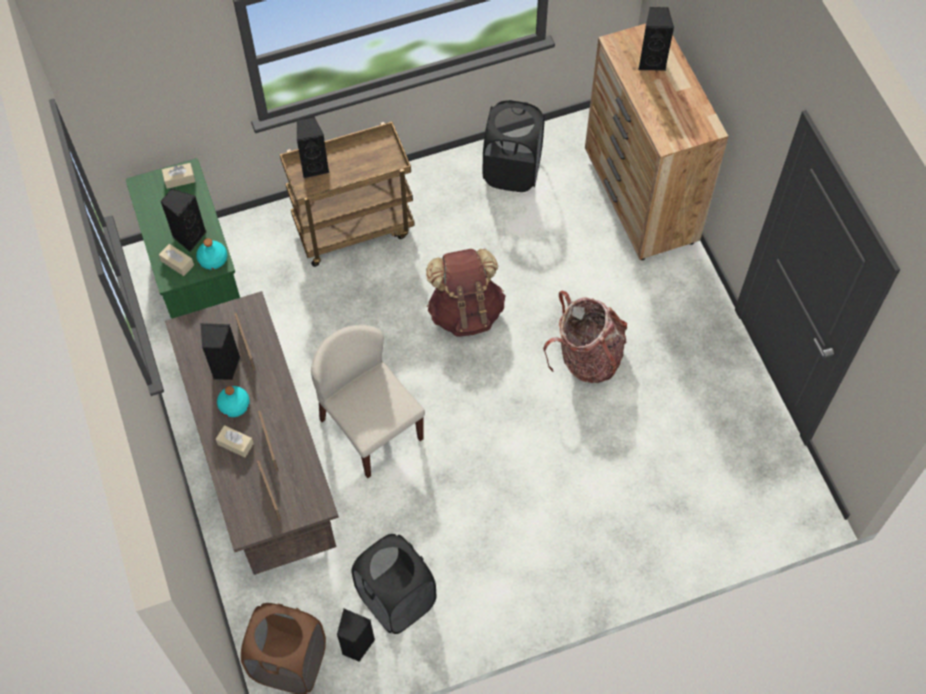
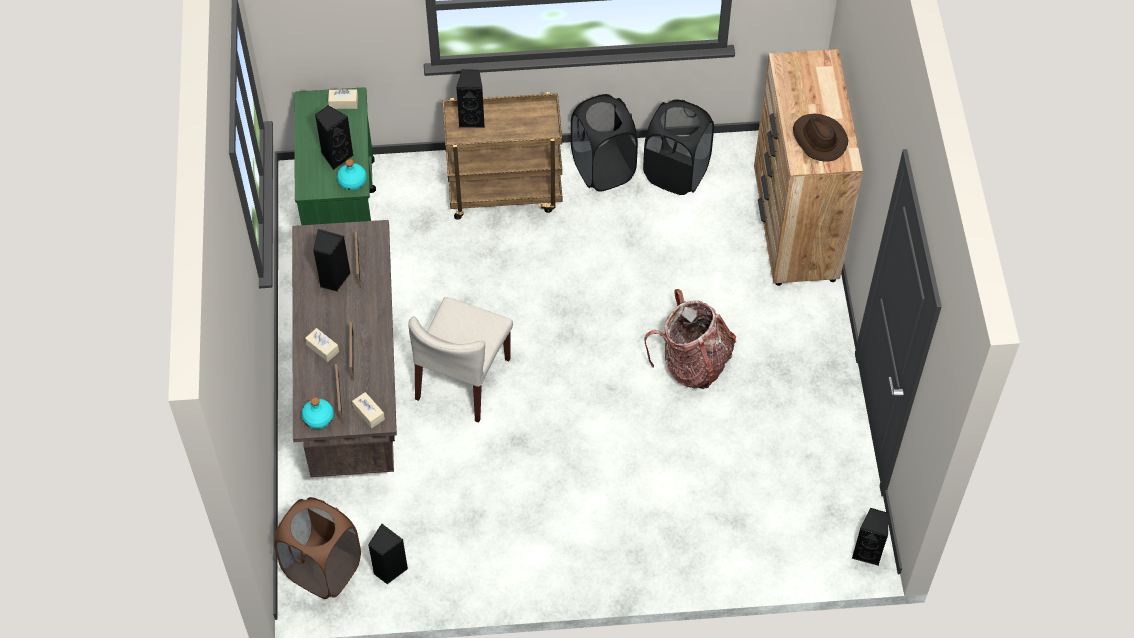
camera: 15 degrees right, 5 degrees down
(177, 263) = (319, 177): beige tissue box -> beige tissue box (369, 413)
(234, 405) = (332, 314): turquoise bottle -> turquoise bottle (318, 417)
(370, 428) = (463, 379): beige chair -> beige chair turned 135 degrees counterclockwise
(396, 599) = (439, 538): black laundry basket -> black laundry basket (603, 169)
(465, 311) = (588, 294): brown backpack -> none
(652, 61) = (813, 86): black speaker -> black speaker (868, 551)
(675, 113) = (818, 139): none -> brown hat

